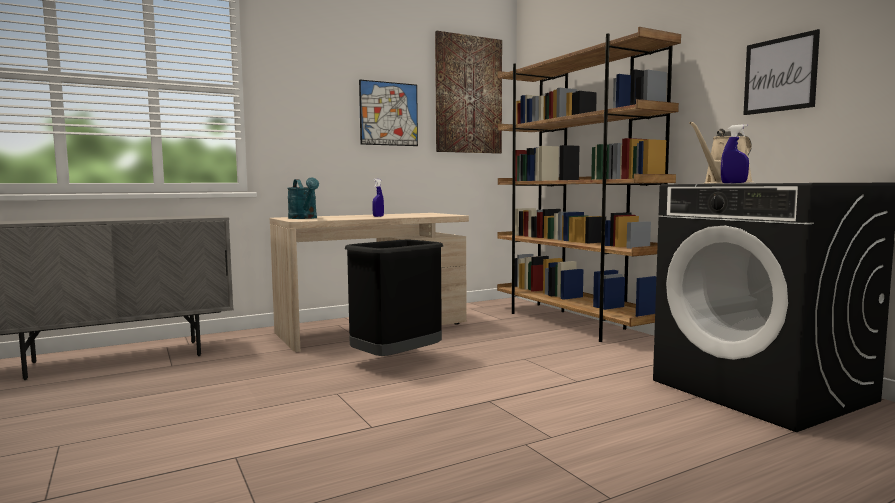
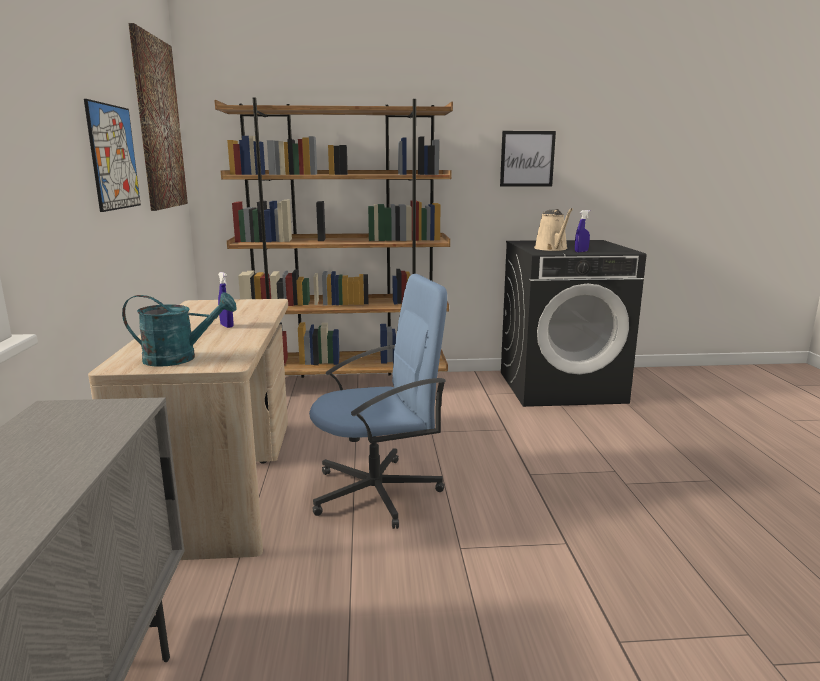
camera: 65 degrees left, 10 degrees up
(396, 361) = (377, 492): black trash can -> blue office chair

